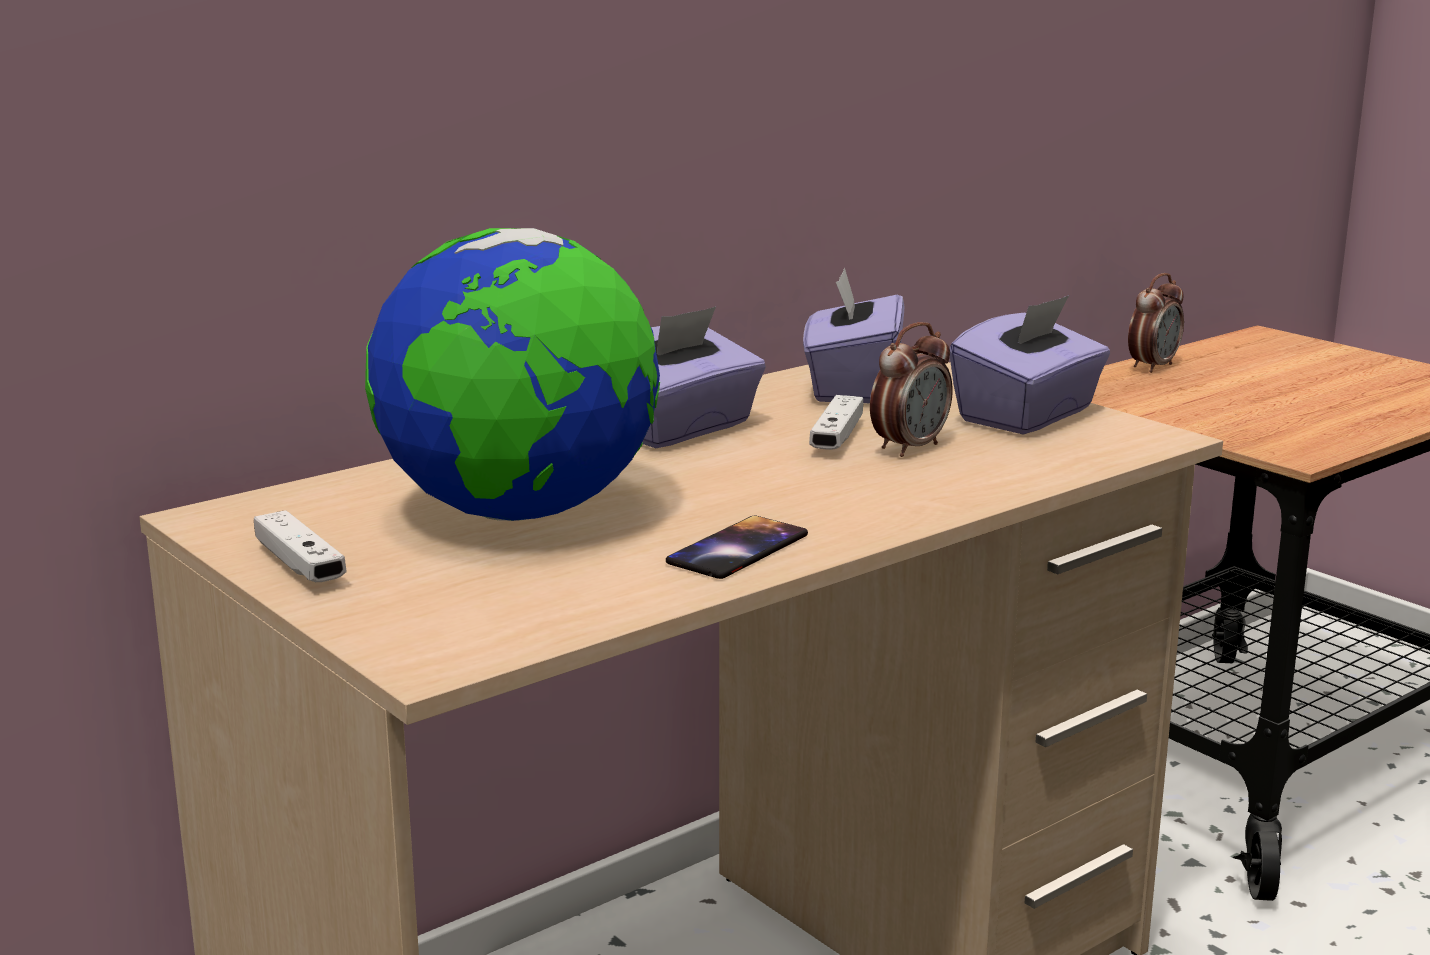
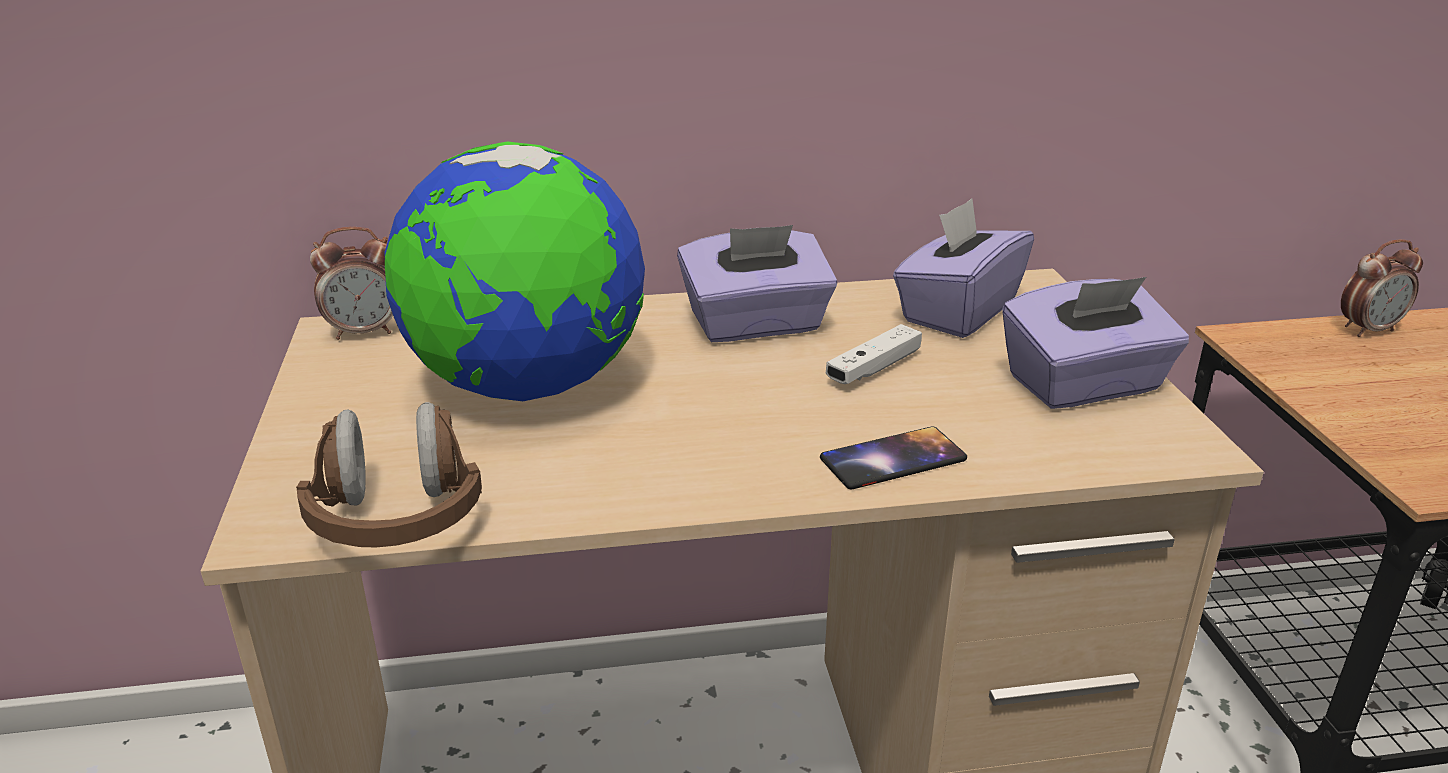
camera: 30 degrees right, 10 degrees up
(300, 566) = (323, 397): white game controller -> none
(553, 624) = (398, 519): none -> brown headphones
(737, 549) = (636, 478): phone -> phone (892, 459)
(910, 448) = (925, 397): alarm clock -> alarm clock (365, 332)

